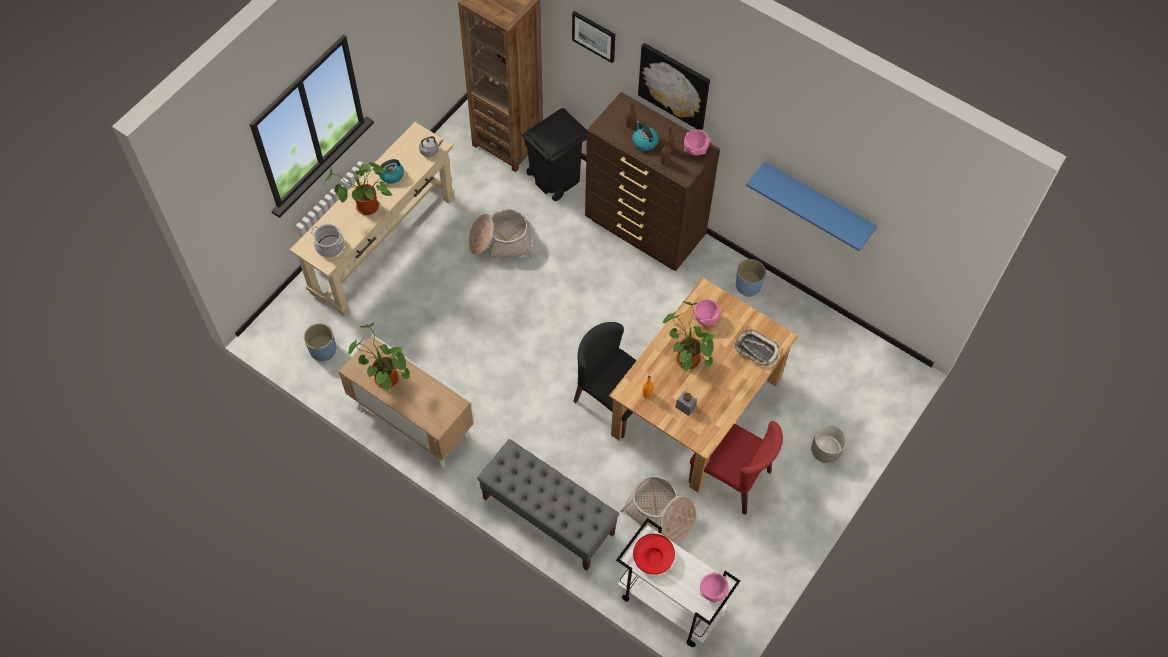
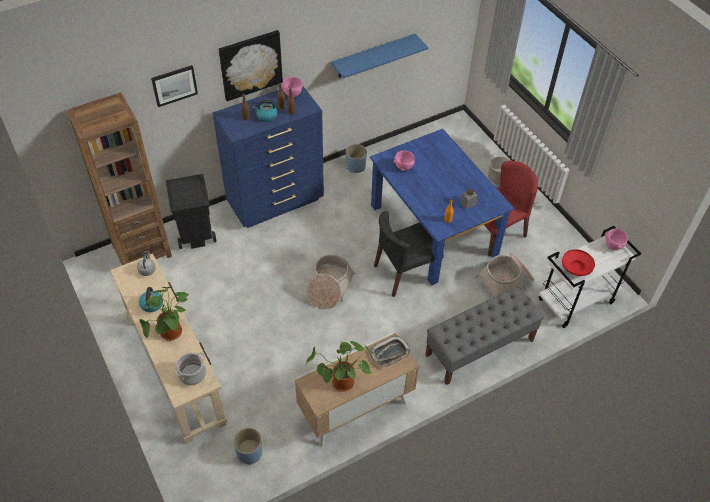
camera: 65 degrees left, 10 degrees down
(500, 241) = (227, 289): basket -> basket (329, 287)
(645, 230) = (276, 202): brown dresser -> blue dresser
(685, 358) = (429, 189): potted plant -> none
(697, 408) = (434, 229): brown dining table -> blue dining table
(756, 350) = (442, 152): tray -> tray (390, 353)

